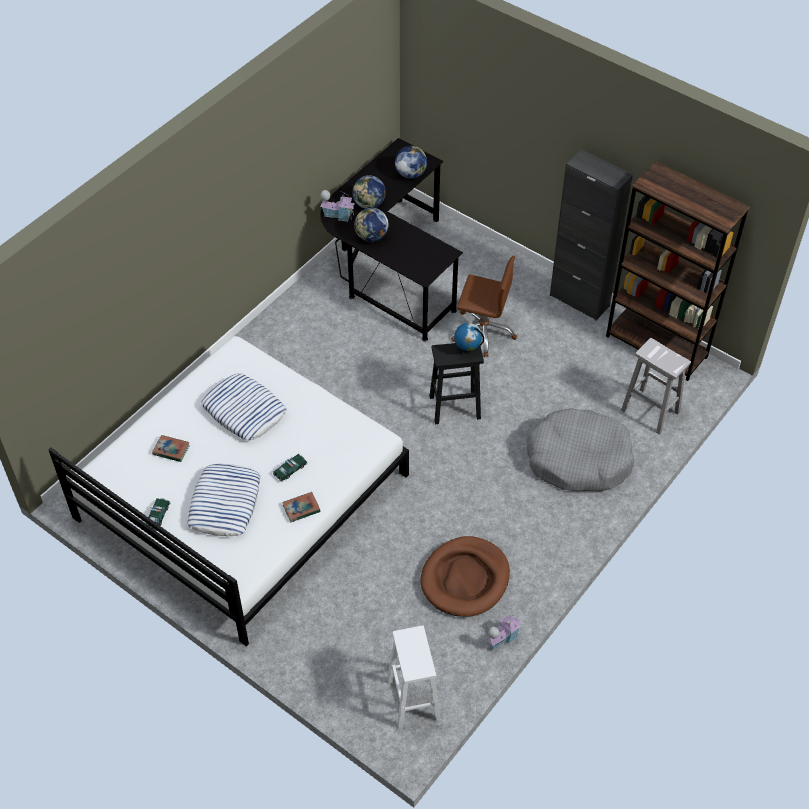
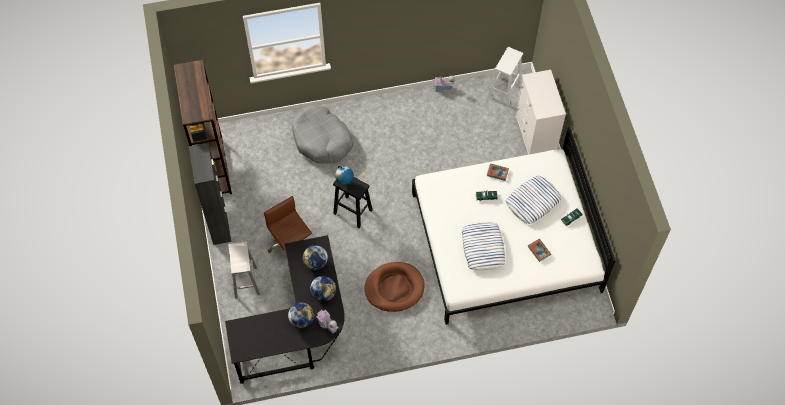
camera: 140 degrees left, 10 degrees up
(313, 662) = (535, 136): none -> white dresser
(410, 174) = (254, 325): globe -> globe (315, 263)
(465, 579) = (433, 124): brown dog bed -> brown dog bed (394, 288)
(651, 412) = (259, 137): white stool -> white stool (245, 281)

